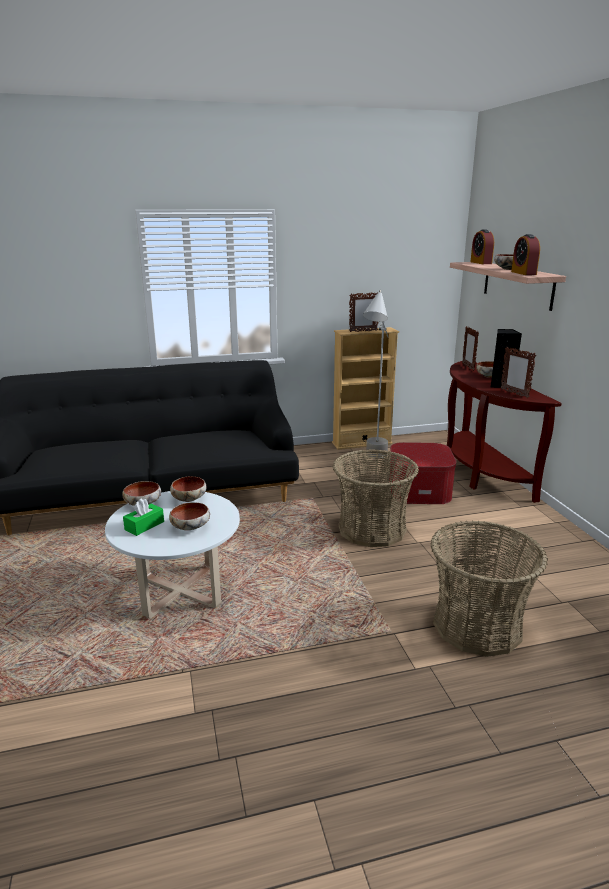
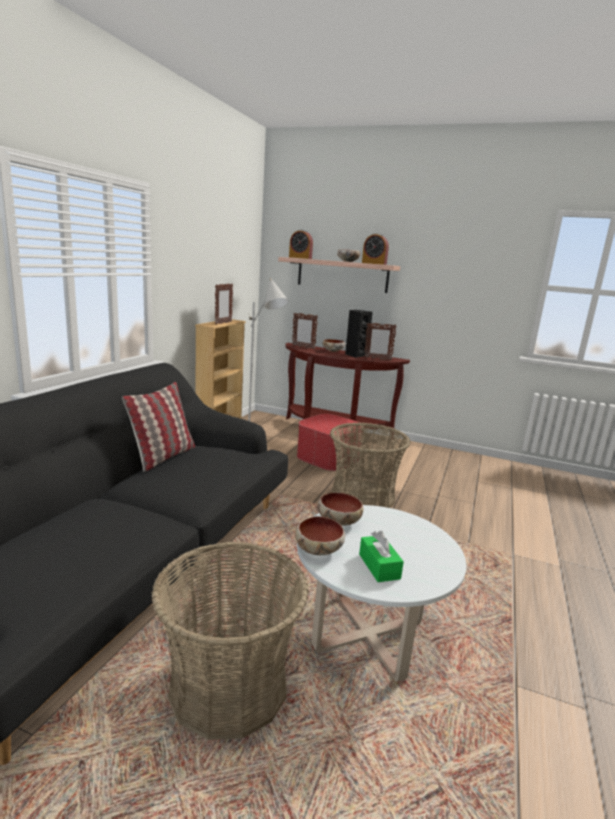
camera: 55 degrees left, 5 degrees down
(191, 526) = (408, 541): bowl -> none
(208, 430) = (163, 457): none -> pillow
(477, 625) = (520, 522): basket -> basket (228, 686)

